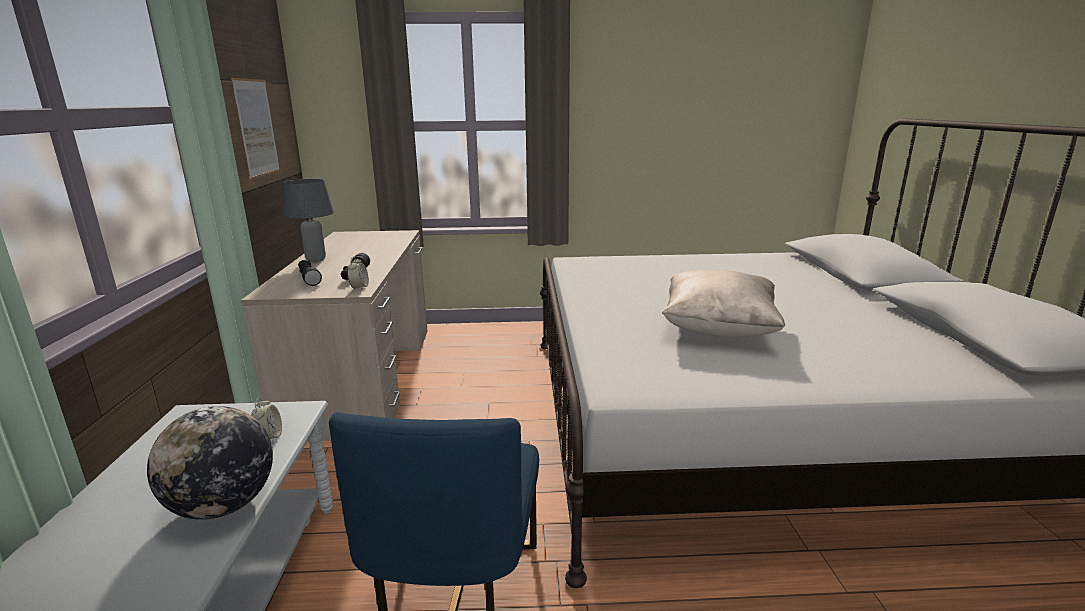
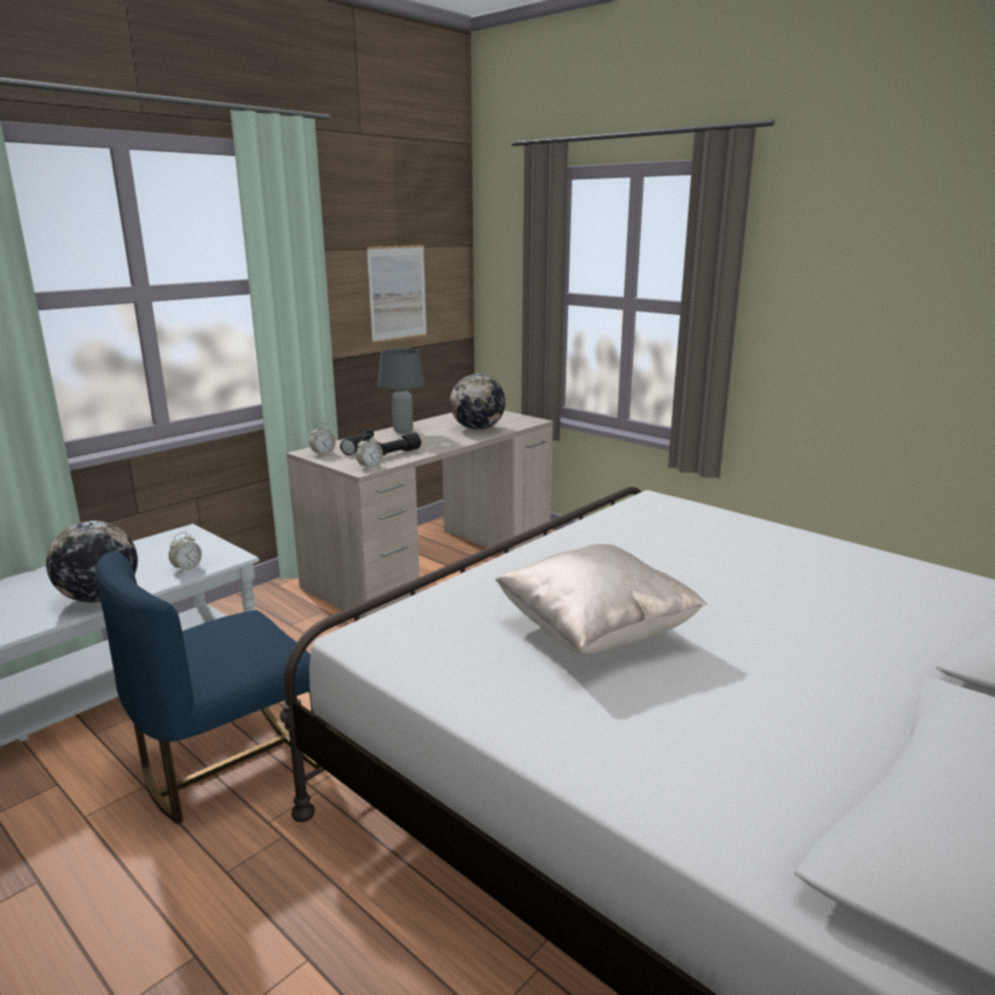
camera: 45 degrees right, 0 degrees up
(285, 290) = (323, 453): none -> alarm clock
(377, 245) = (478, 429): none -> globe

